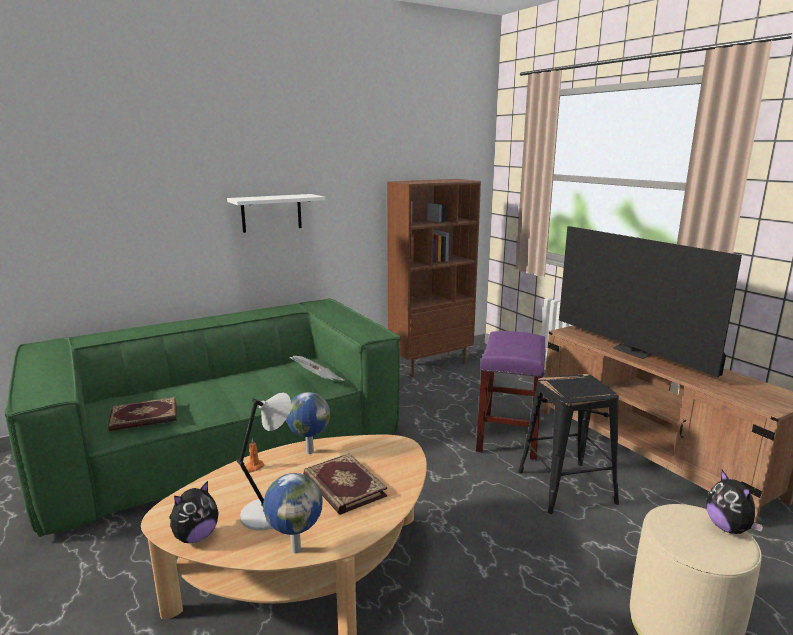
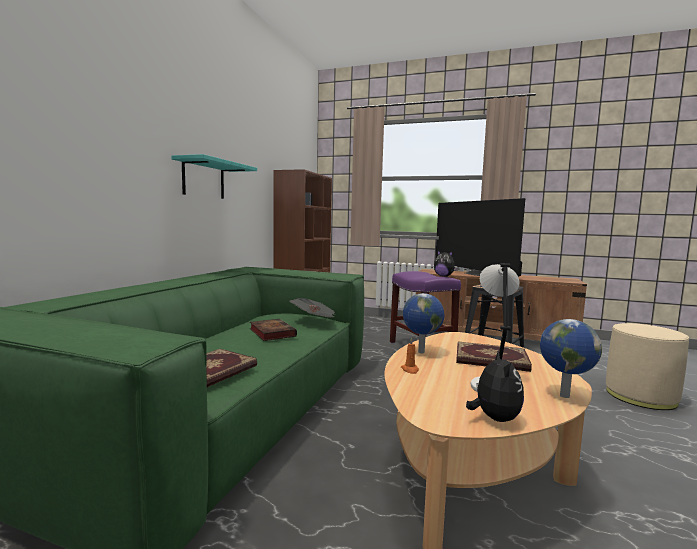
camera: 40 degrees left, 10 degrees down
(257, 386) = (271, 332): none -> book
(271, 213) = (203, 179): white shelf -> turquoise shelf
(635, 351) = (476, 274): television -> television turned 45 degrees clockwise
(728, 528) = (649, 325): plush toy -> plush toy (444, 276)

